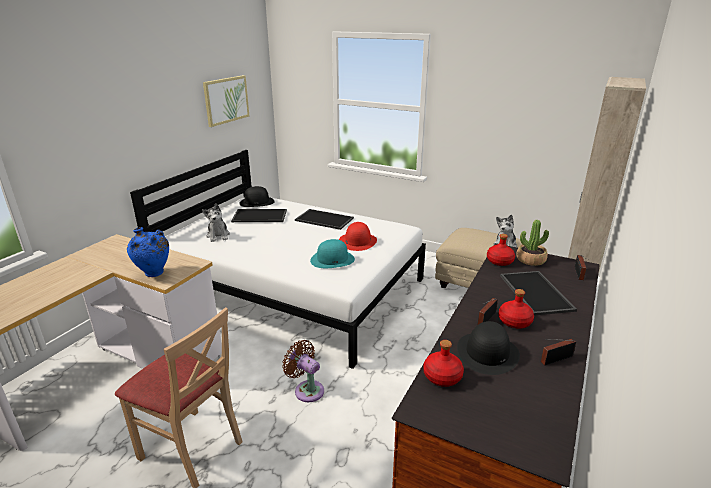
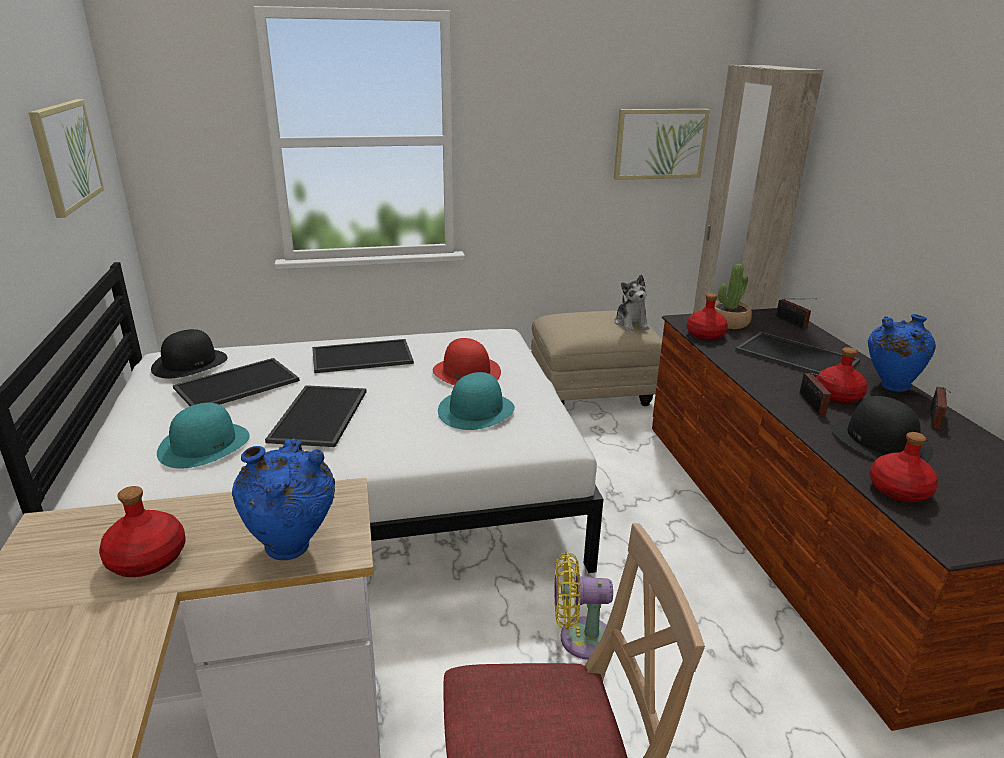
camera: 40 degrees left, 0 degrees up
(120, 259) = (148, 558): none -> red bottle
(218, 236) = (204, 444): plush toy -> turquoise hat
(269, 239) = (320, 416): none -> tray
(307, 389) = (580, 638): brown fan -> yellow fan
(566, 331) = (889, 386): none -> blue vase
(568, 127) = (660, 144): none -> picture

